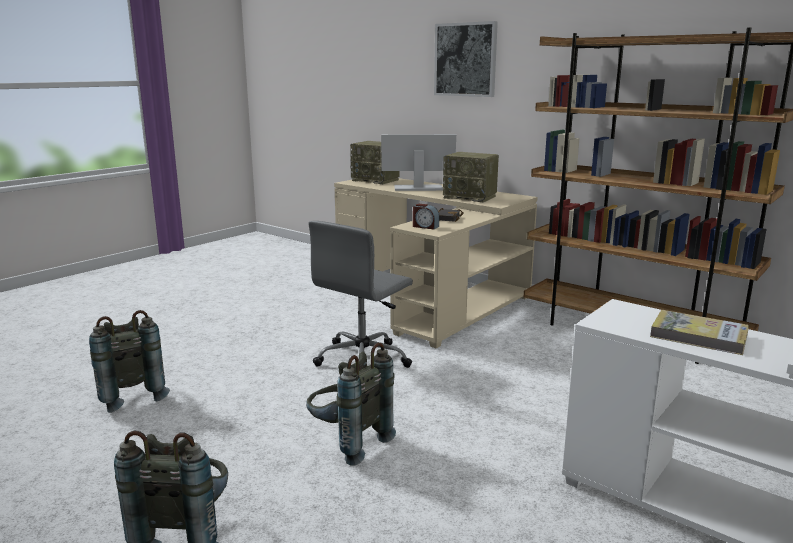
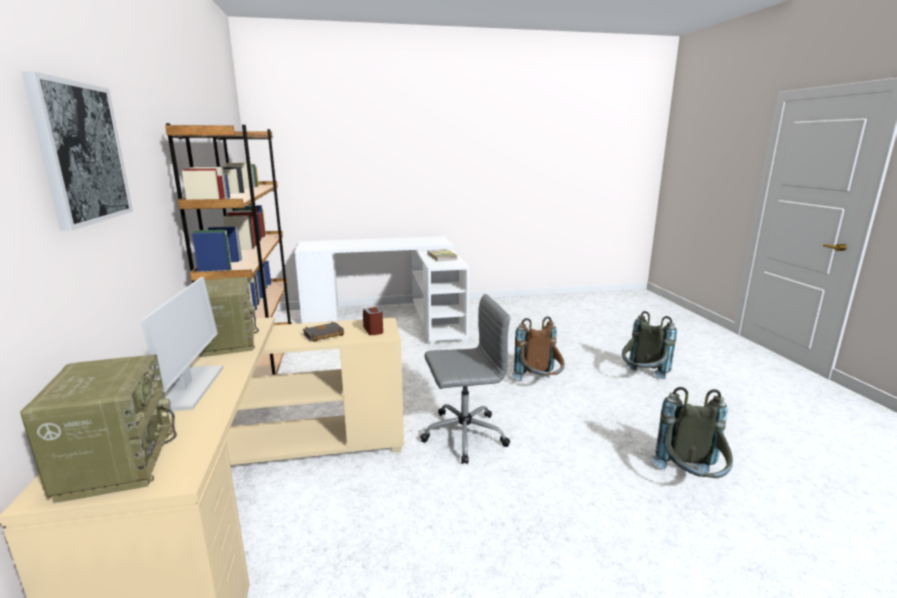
camera: 140 degrees left, 0 degrees up
(347, 442) = (539, 385): grey backpack -> brown backpack
(418, 188) = (187, 388): monitor -> monitor turned 135 degrees counterclockwise

